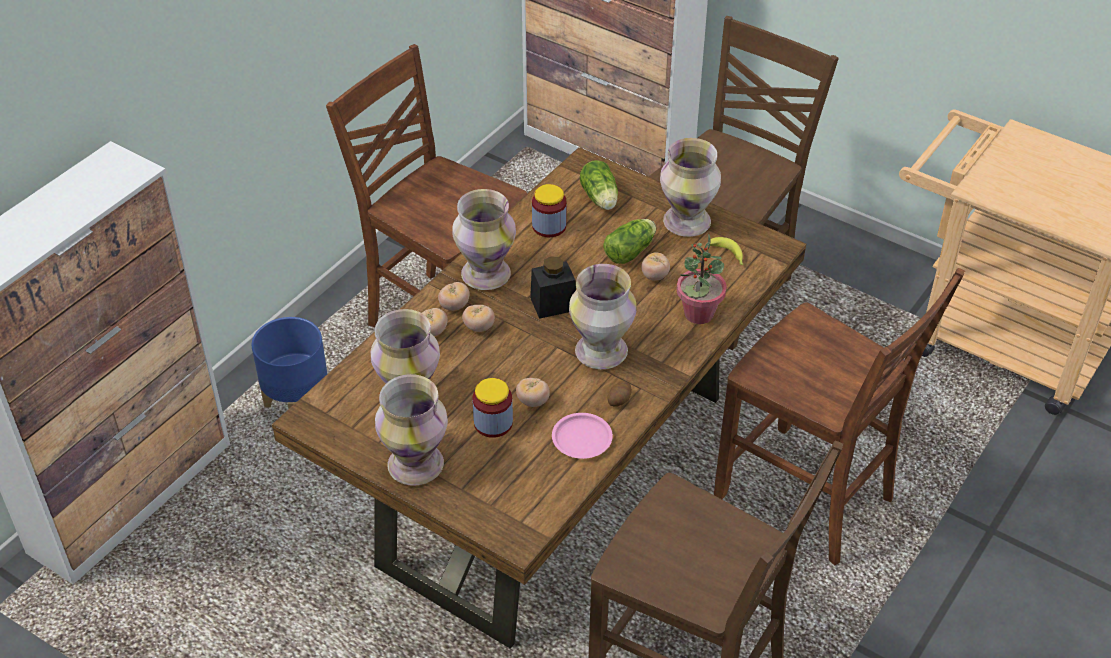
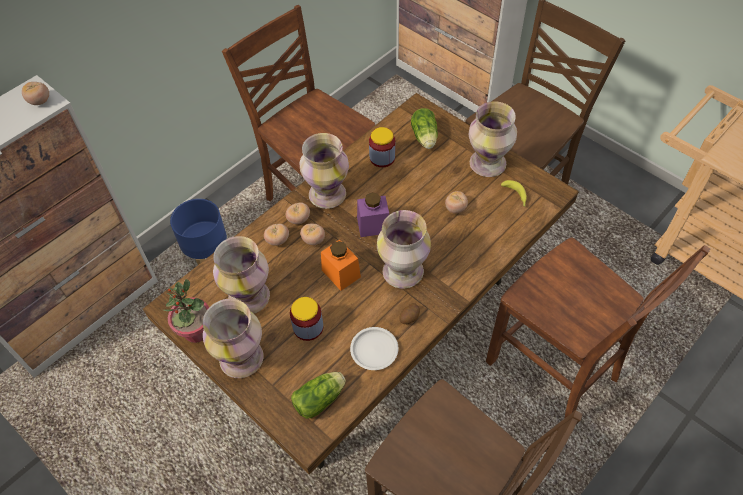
camera: 10 degrees right, 10 degrees up
(522, 361) = (341, 273): none -> orange jar
(533, 401) = (342, 311): tomato -> tomato (40, 101)
(553, 304) = (373, 225): black jar -> purple jar
(581, 439) = (374, 350): pink plate -> white plate
(631, 250) = (441, 184): lettuce -> lettuce (321, 398)
(698, 314) = (484, 246): potted plant -> potted plant (196, 332)

